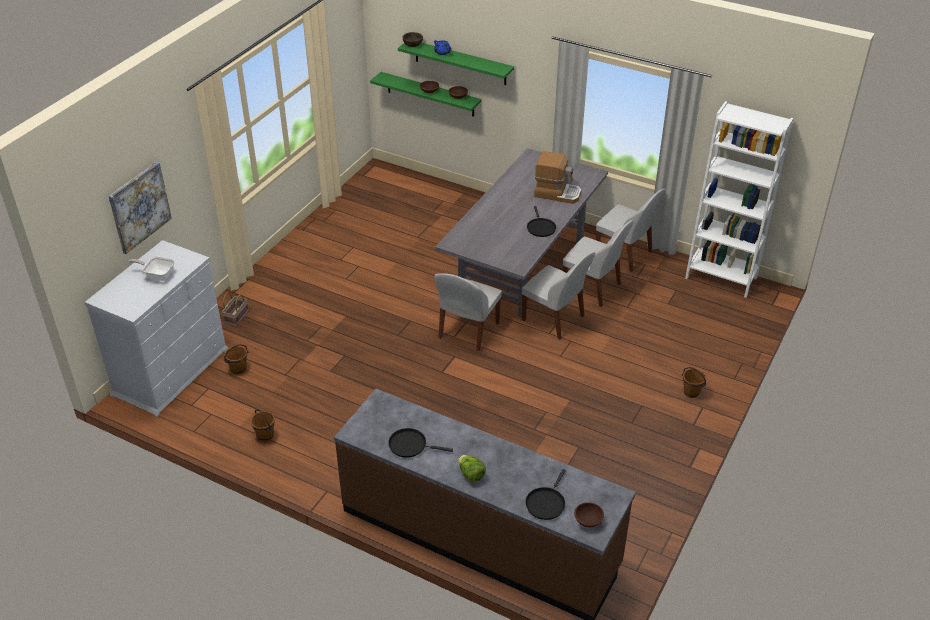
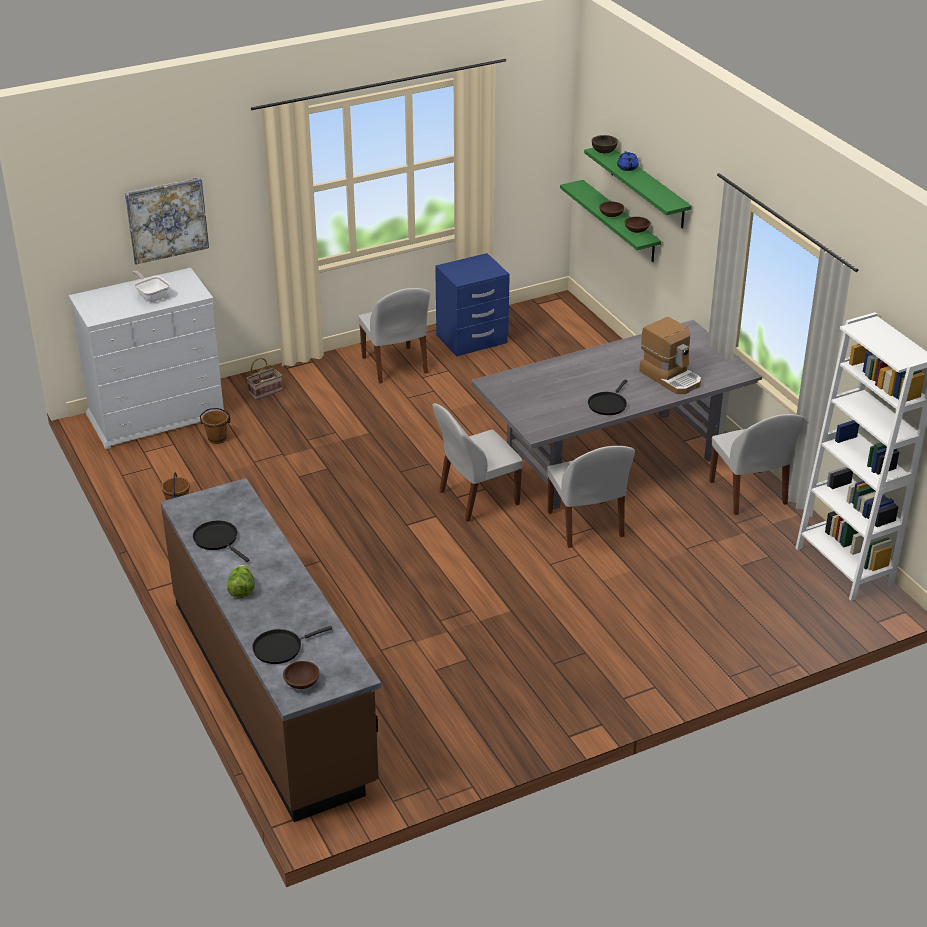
camera: 35 degrees right, 5 degrees down
(346, 218) = (472, 340): none -> blue nightstand
(593, 288) = (667, 513): white chair -> white chair (395, 366)
(691, 392) = (659, 666): brown bucket -> none

